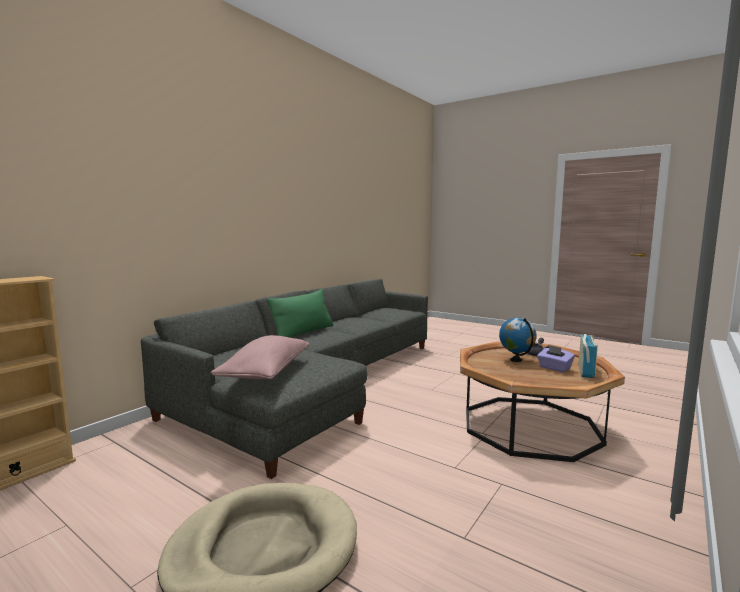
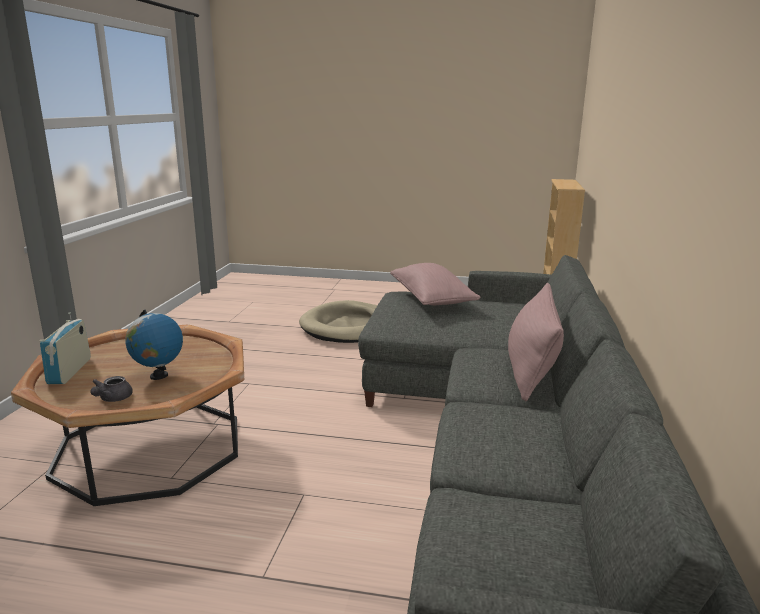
camera: 155 degrees right, 10 degrees up
(303, 332) = (531, 369): green pillow -> pink pillow
(554, 368) = (112, 369): purple tissue box -> none

